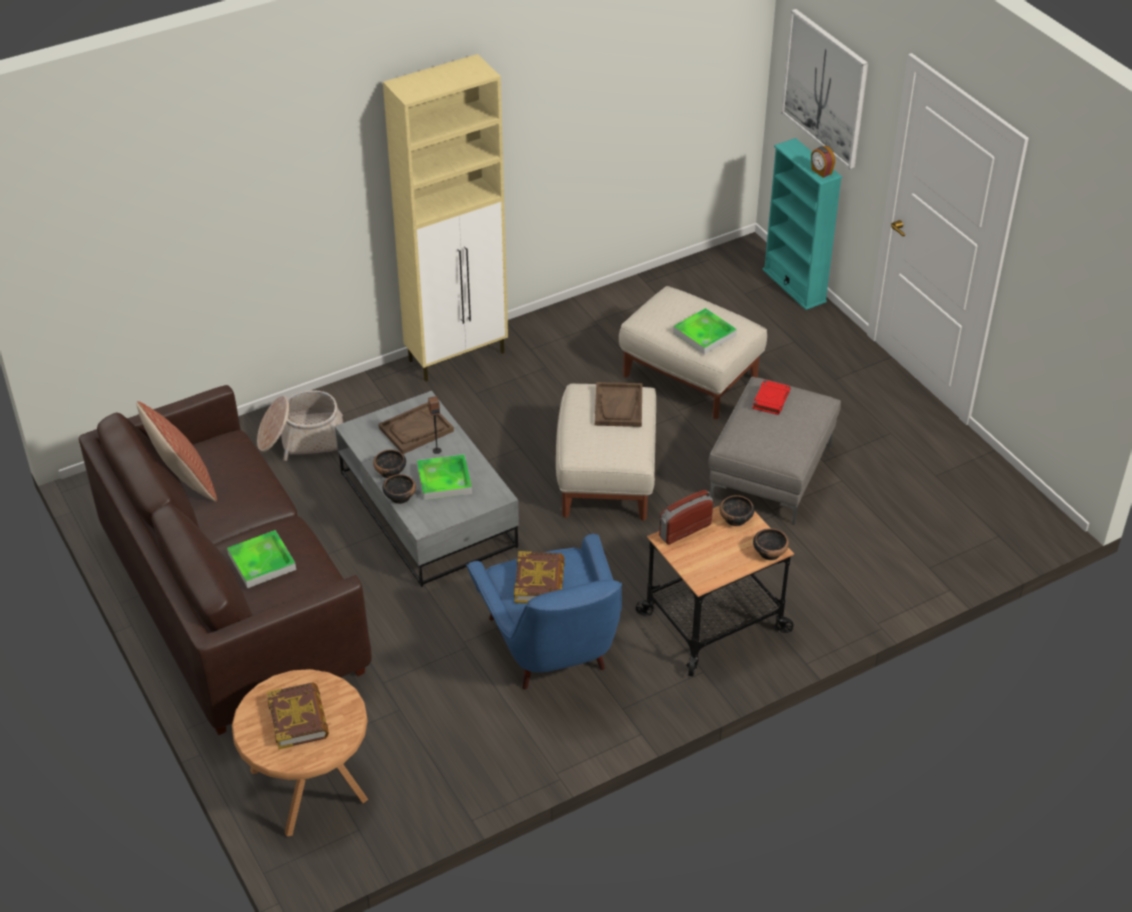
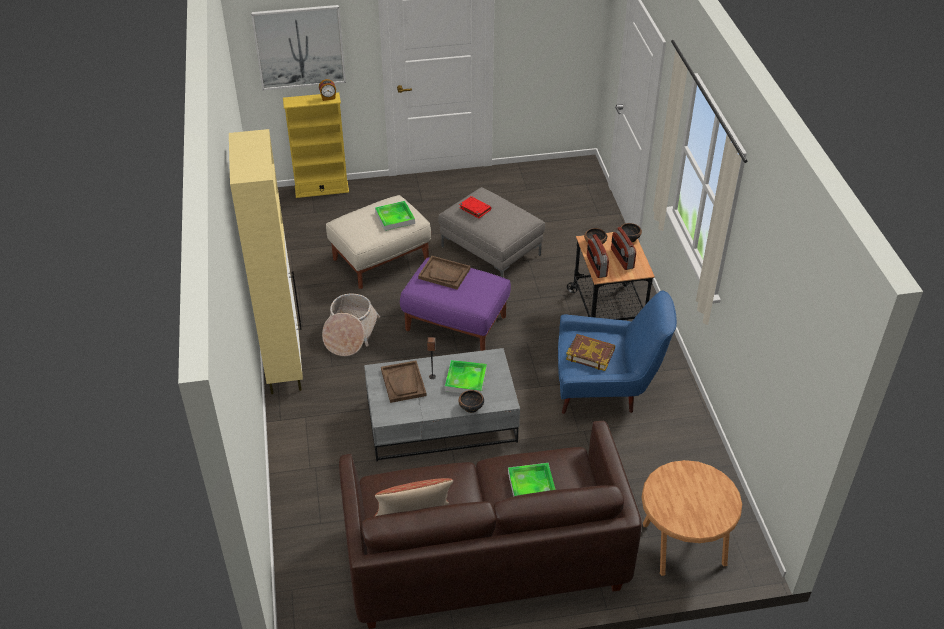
camera: 70 degrees left, 0 degrees up
(298, 719) = (691, 498): book -> none
(302, 439) = (323, 477): basket -> basket (350, 334)
(390, 472) = (442, 406): bowl -> none
(606, 477) = (456, 323): beige ottoman -> purple ottoman
(717, 553) = (622, 258): none -> radio
(794, 286) = (321, 189): turquoise bookcase -> yellow bookcase

